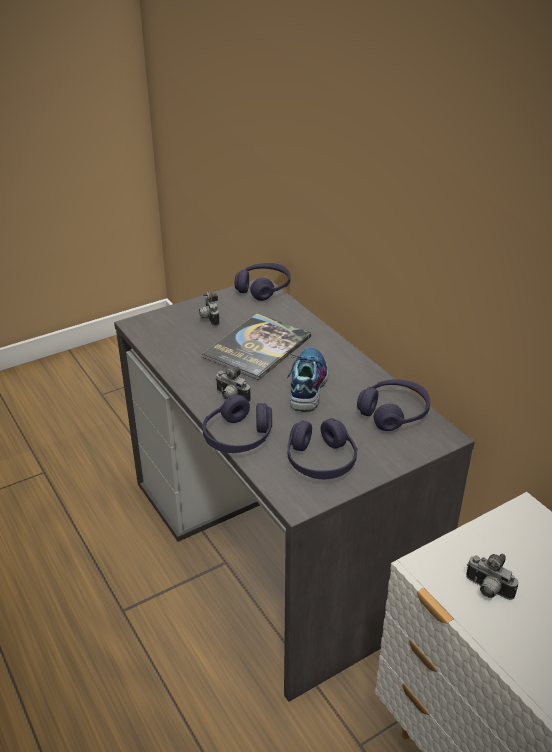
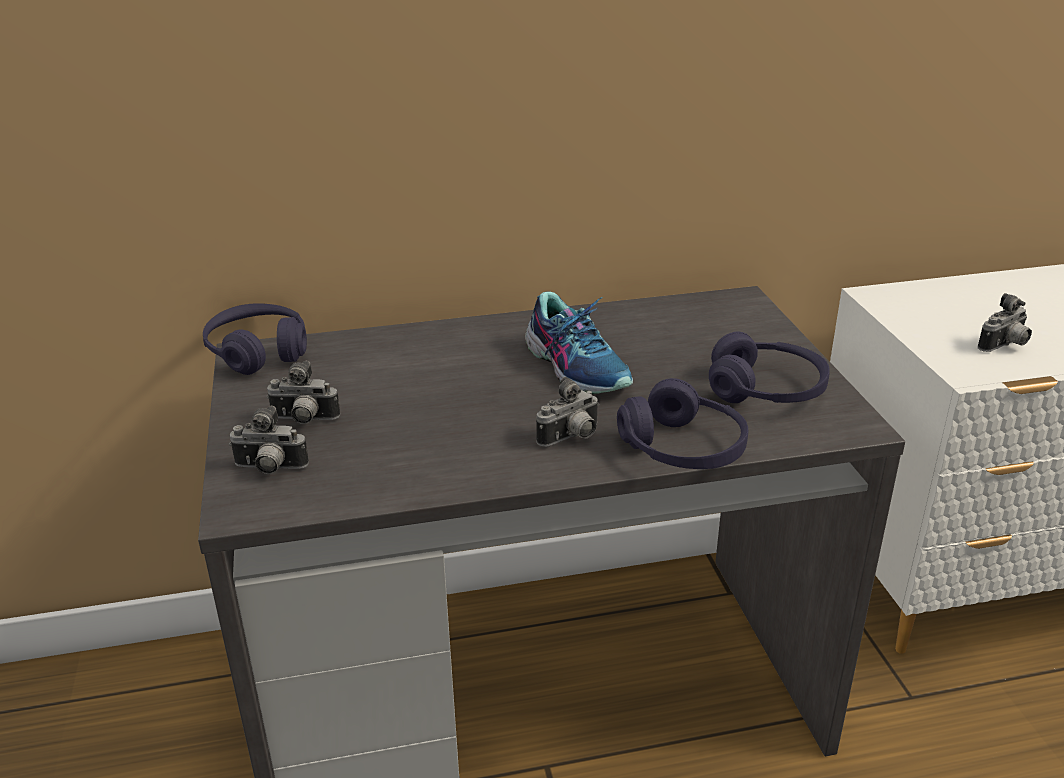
camera: 70 degrees left, 5 degrees down
(166, 322) = (269, 469): none -> camera
(257, 347) = (440, 389): book -> none
(306, 385) = (577, 367): shoe -> shoe turned 150 degrees counterclockwise
(393, 413) = (679, 319): purple headphones -> none

